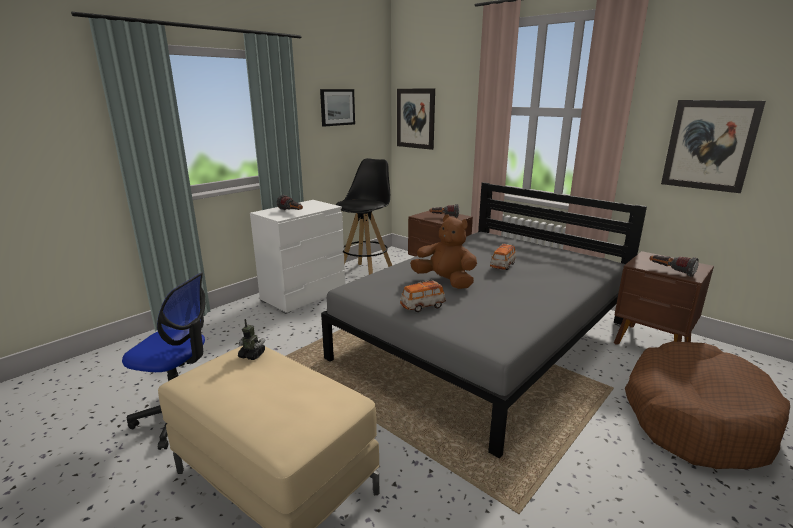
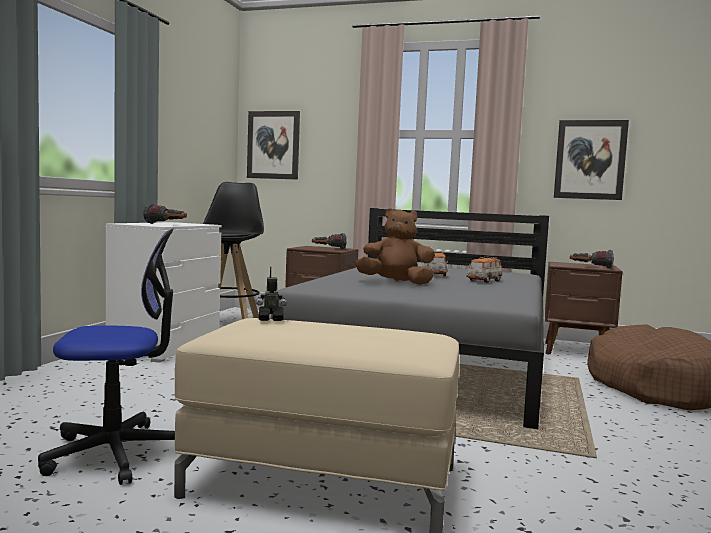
camera: 25 degrees left, 15 degrees down
(337, 107) = (190, 118): picture -> none
(422, 306) = (402, 293): toy car -> toy car (484, 281)

